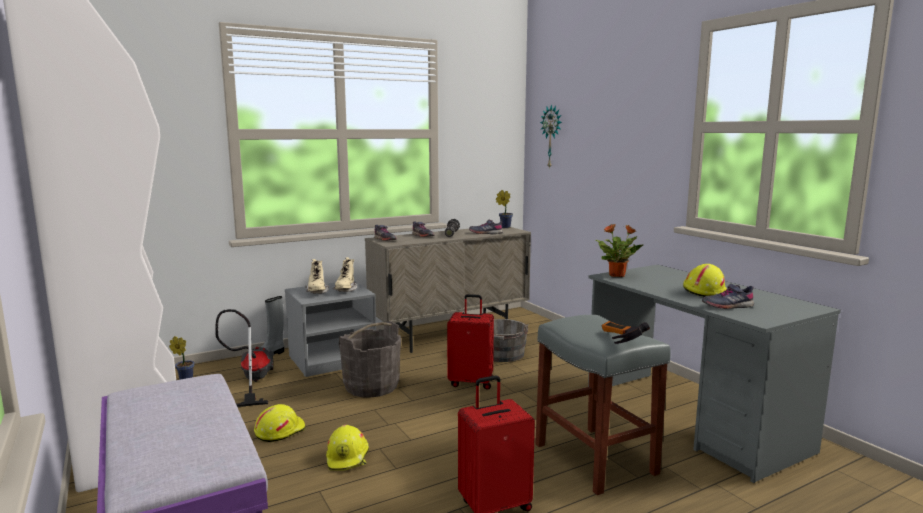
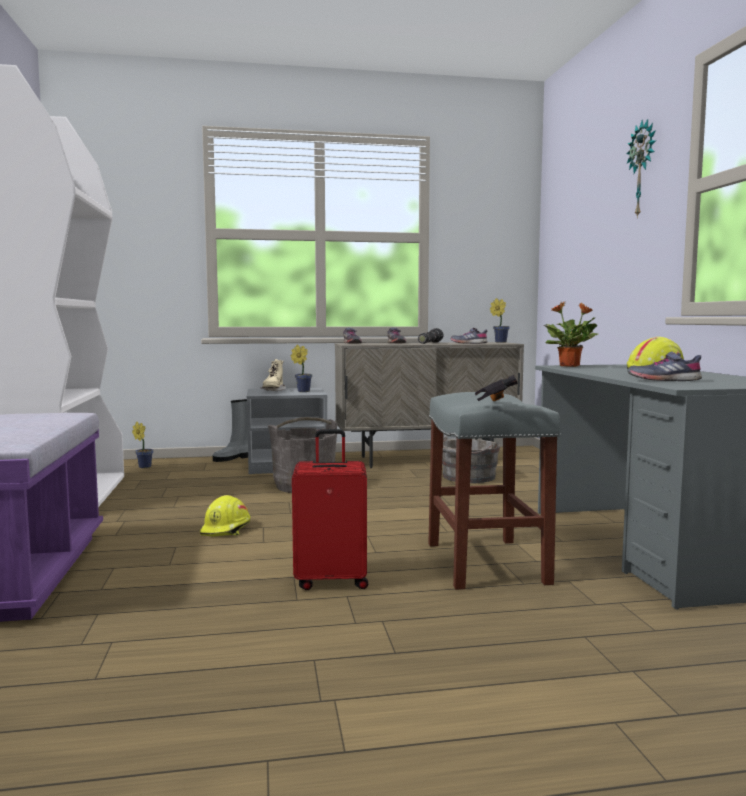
camera: 20 degrees right, 5 degrees down
(252, 381) = (198, 473): vacuum cleaner -> none
(279, 431) = (186, 505): yellow hard hat -> none
(345, 290) = (302, 391): beige boot -> potted plant
(471, 382) = (410, 493): red suitcase -> none
(552, 137) = (561, 237): wall clock -> wall clock (643, 169)

